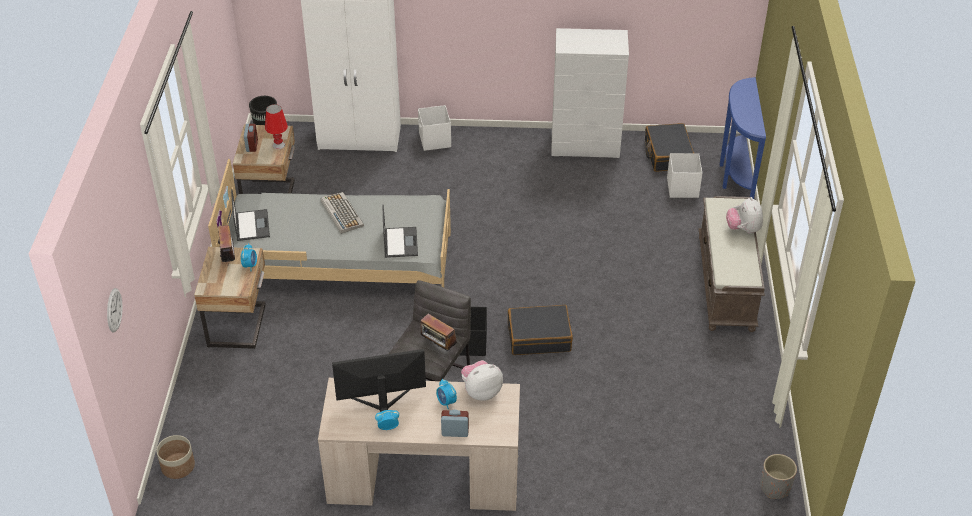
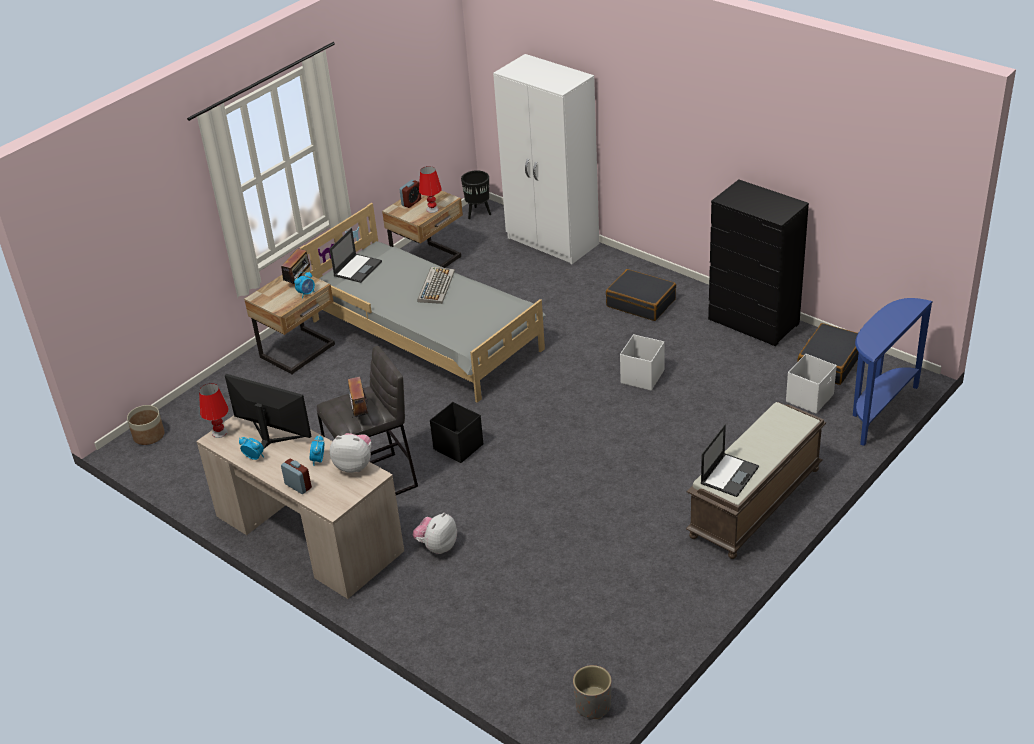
camera: 40 degrees right, 5 degrees down
(114, 310) = (93, 258): wall clock -> none
(331, 422) = (220, 433): none -> red table lamp
(400, 242) = (456, 328): laptop -> laptop (729, 474)
(434, 140) = (615, 267): white storage box -> white storage box (642, 377)
(539, 337) = (524, 469): black suitcase -> black suitcase (641, 303)
(585, 145) = (754, 322): white dresser -> black dresser
(743, 229) = (780, 445): plush toy -> plush toy (437, 546)

